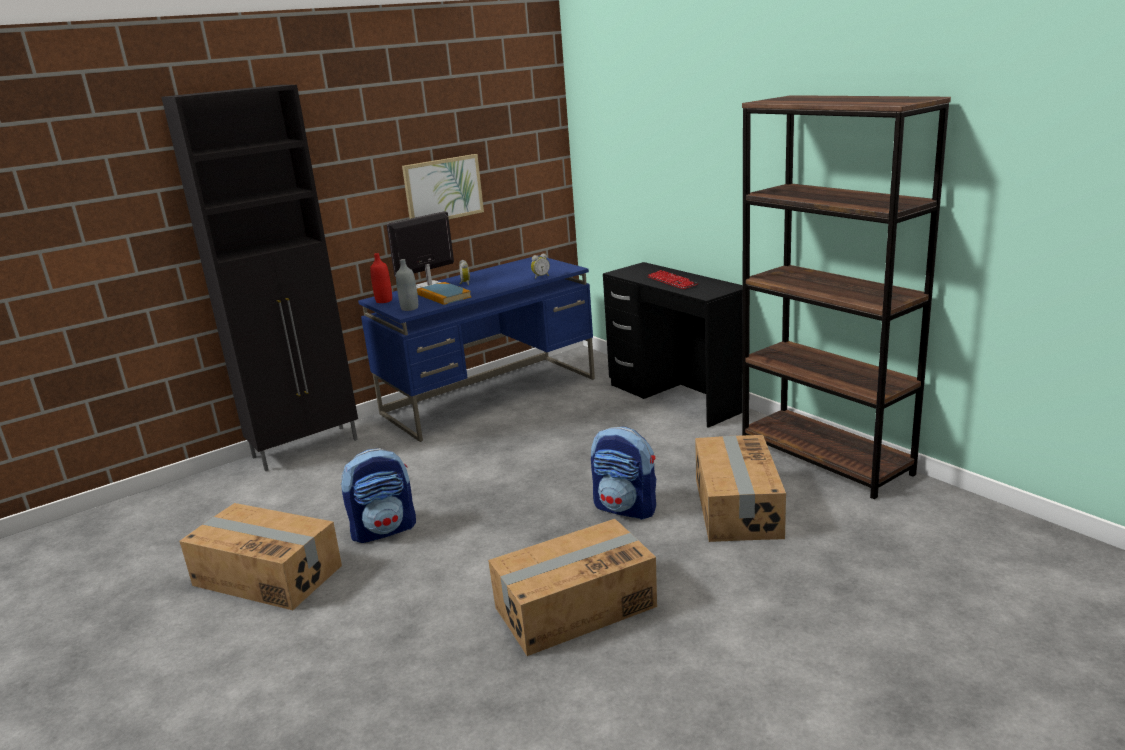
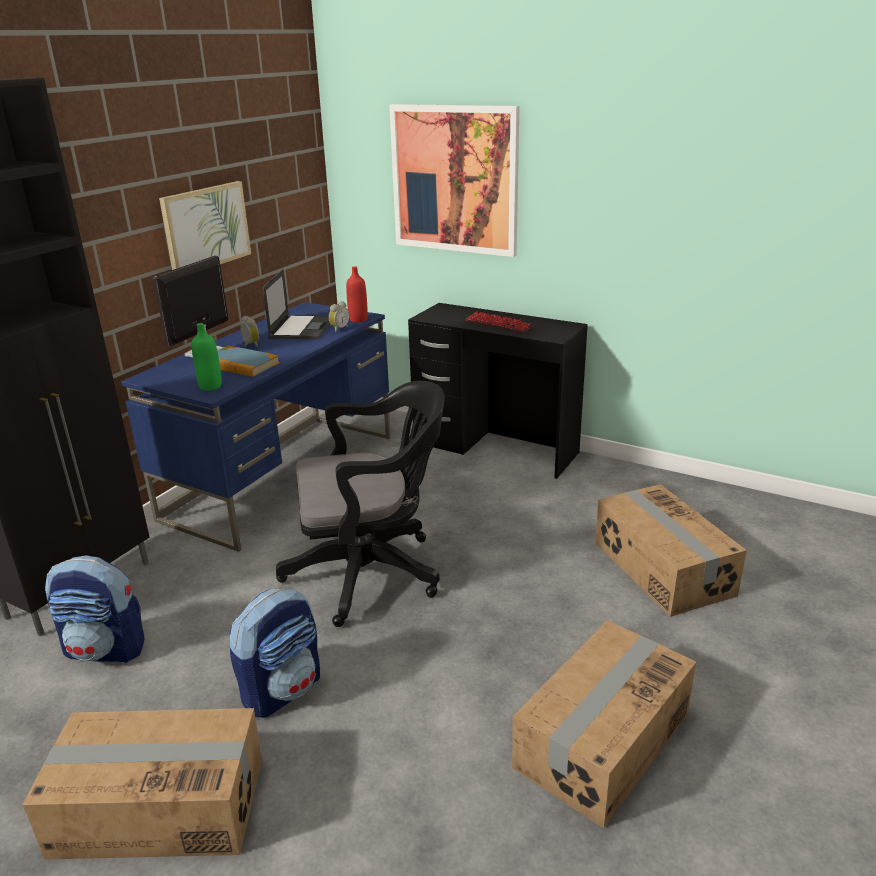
camera: 25 degrees left, 5 degrees up
(384, 301) = (161, 378): red bottle -> red bottle (358, 319)
(409, 308) = (210, 386): grey bottle -> green bottle
(501, 470) = (372, 572): none -> black office chair
(514, 274) = (302, 328): none -> laptop
(626, 508) = (552, 593): backpack -> backpack (106, 649)
(652, 154) = (454, 179): none -> picture
(825, 458) = (695, 495): brown bookcase -> none

